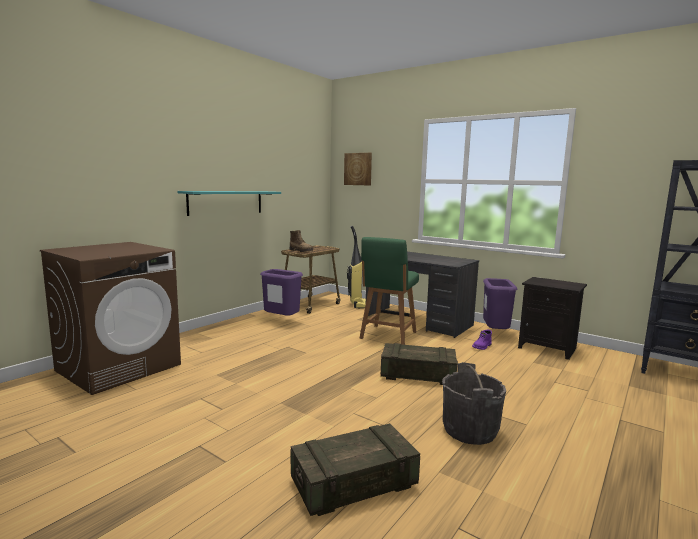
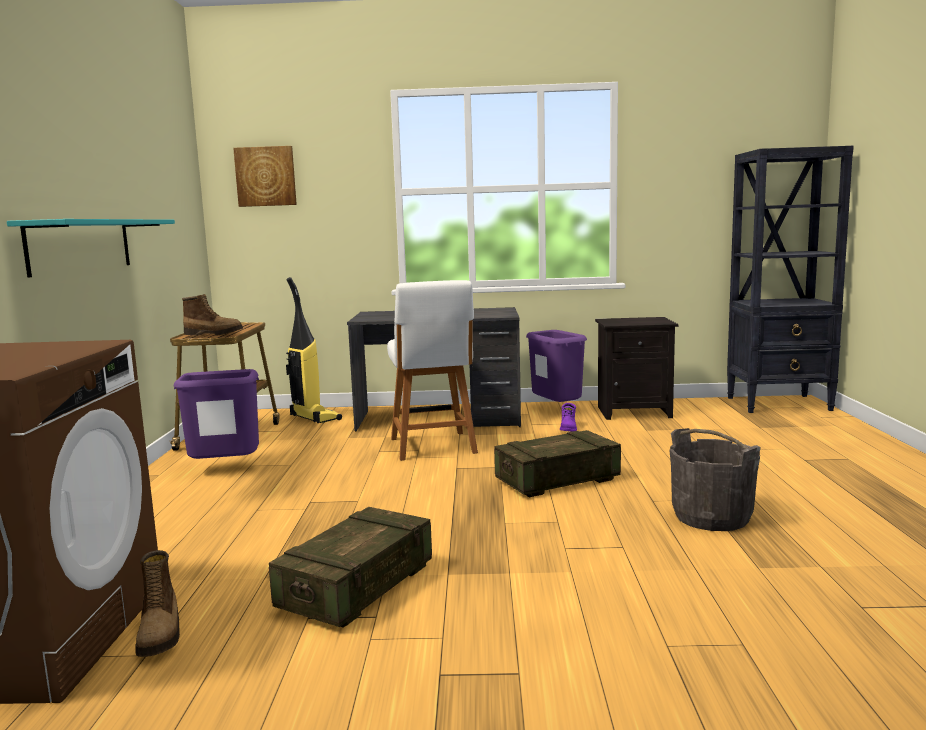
camera: 35 degrees left, 0 degrees up
(151, 383) = (161, 634): none -> boot
(354, 484) = (709, 619): crate -> crate (357, 588)
(387, 336) = (433, 447): green chair -> white chair

